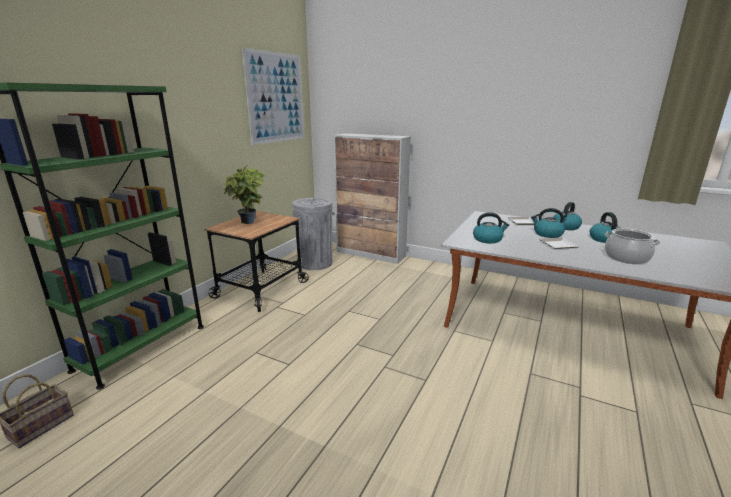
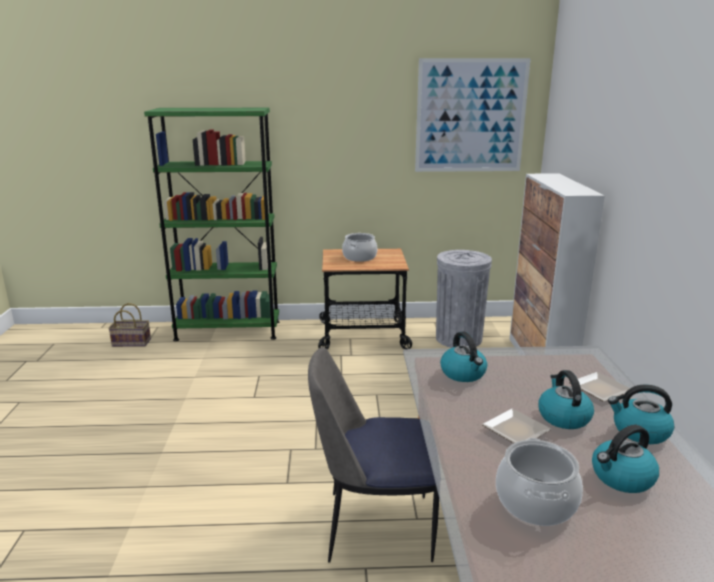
camera: 60 degrees right, 0 degrees up
(249, 223) = (359, 257): potted plant -> cooking pot
(493, 357) = (374, 526): none -> chair

